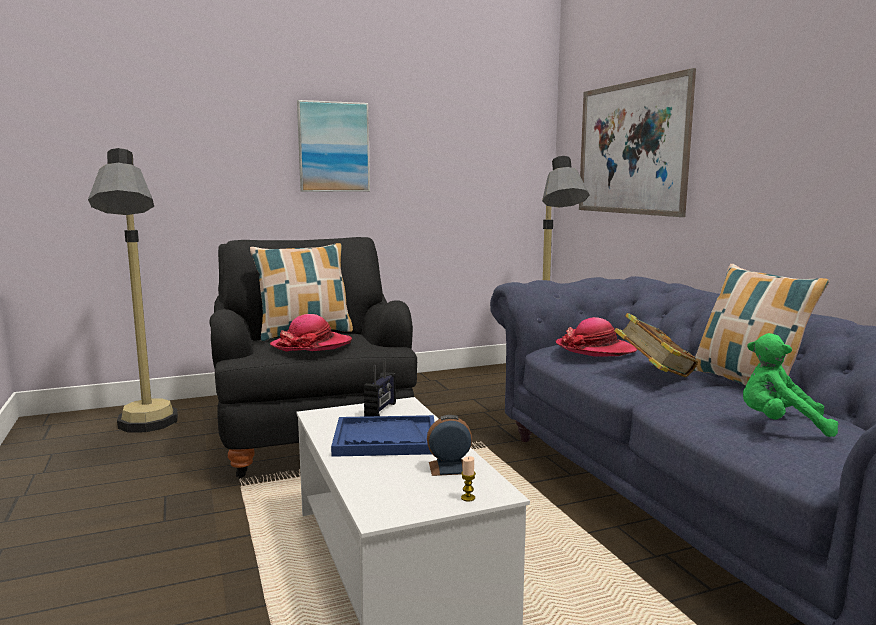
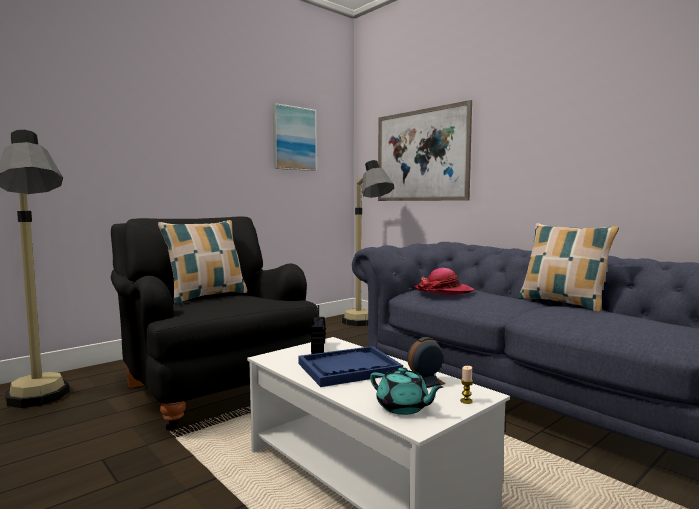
camera: 20 degrees left, 5 degrees down
(311, 345) = (228, 303): hat -> none
(333, 147) = (198, 148): picture -> picture (294, 138)
(389, 493) = (403, 407): none -> turquoise teapot
(653, 374) = (502, 302): book -> none
(779, 425) = (621, 323): green plush toy -> none

